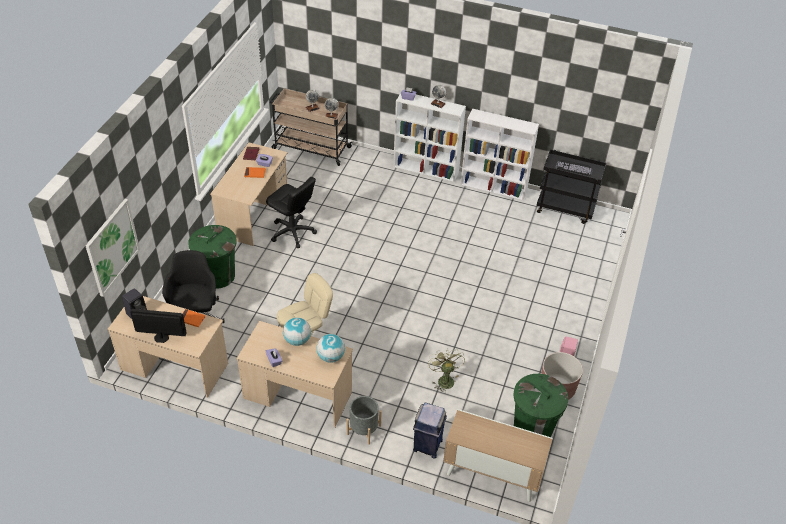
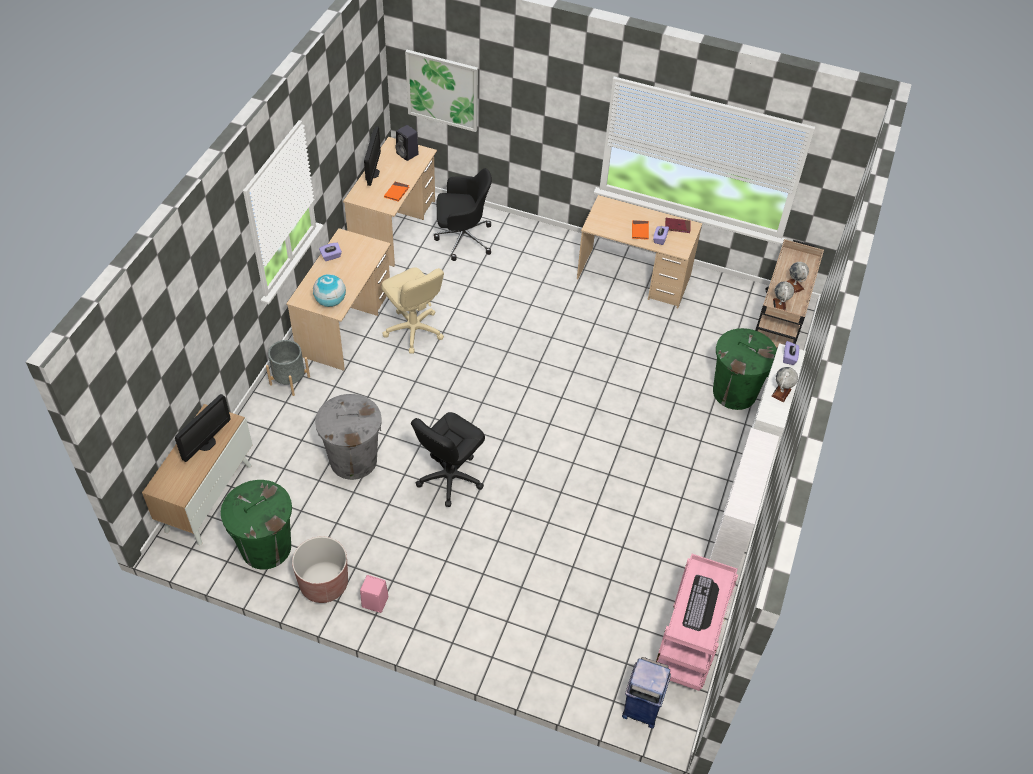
camera: 90 degrees right, 5 degrees up
(217, 276) = (525, 251): green trash can -> green trash can (734, 392)
(292, 232) = (603, 315): black office chair -> black office chair (449, 478)
(297, 340) = (358, 274): globe -> none
(427, 445) = (259, 437): blue trash can -> blue trash can (641, 708)
(444, 379) = (353, 460): green fan -> grey trash can
(488, 432) = (206, 443): none -> monitor
(565, 209) = (687, 649): black cart -> pink cart

